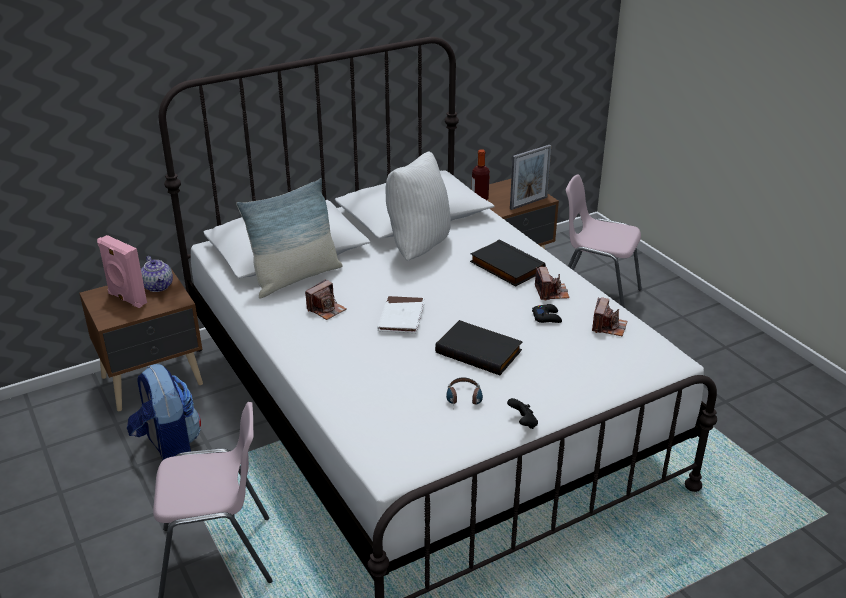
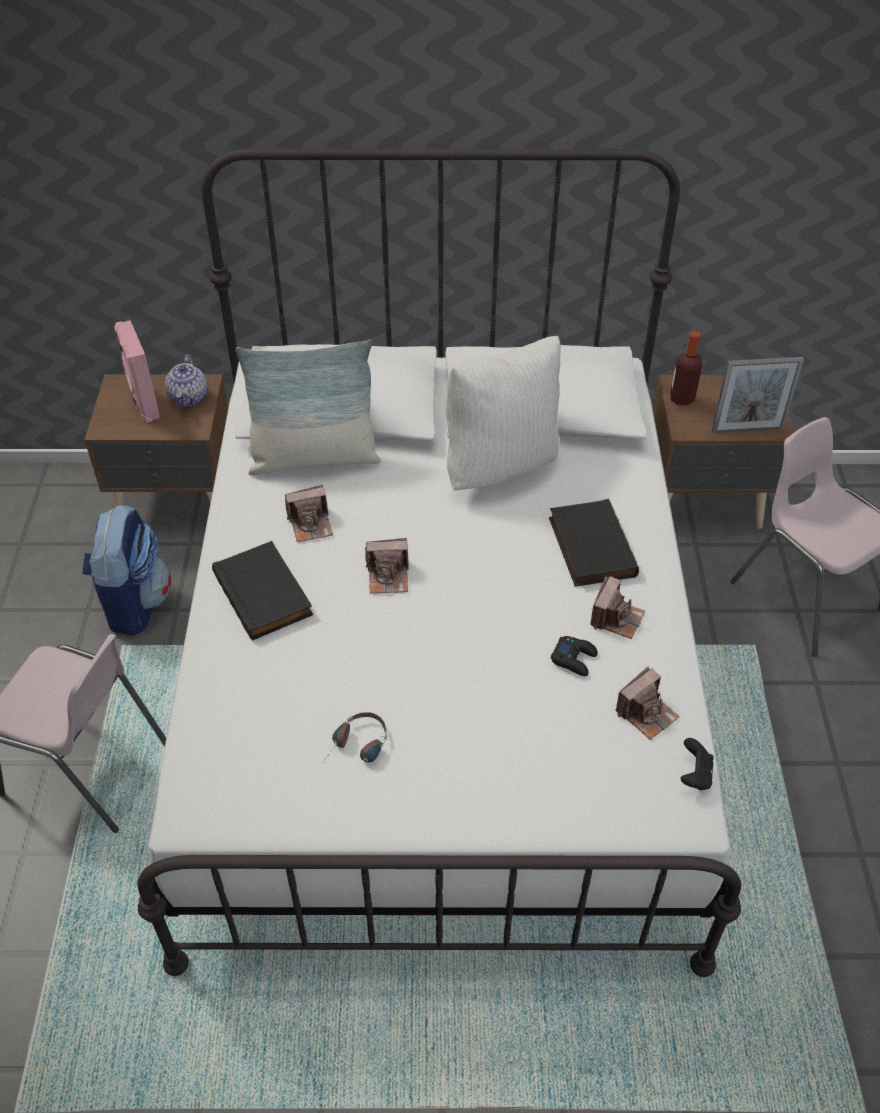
camera: 30 degrees right, 15 degrees up
(401, 317) = (388, 577): white book -> camera
(480, 351) = (441, 676): black book -> black book (265, 594)
(523, 423) = (400, 820): black game controller -> black game controller (694, 775)

